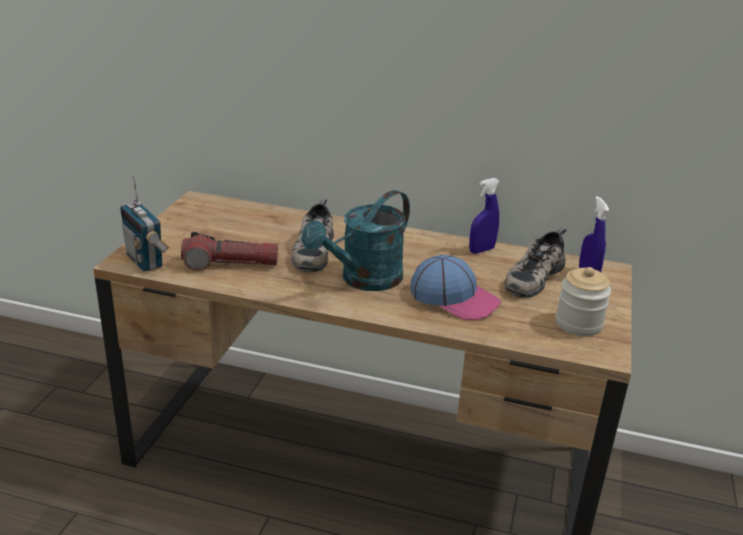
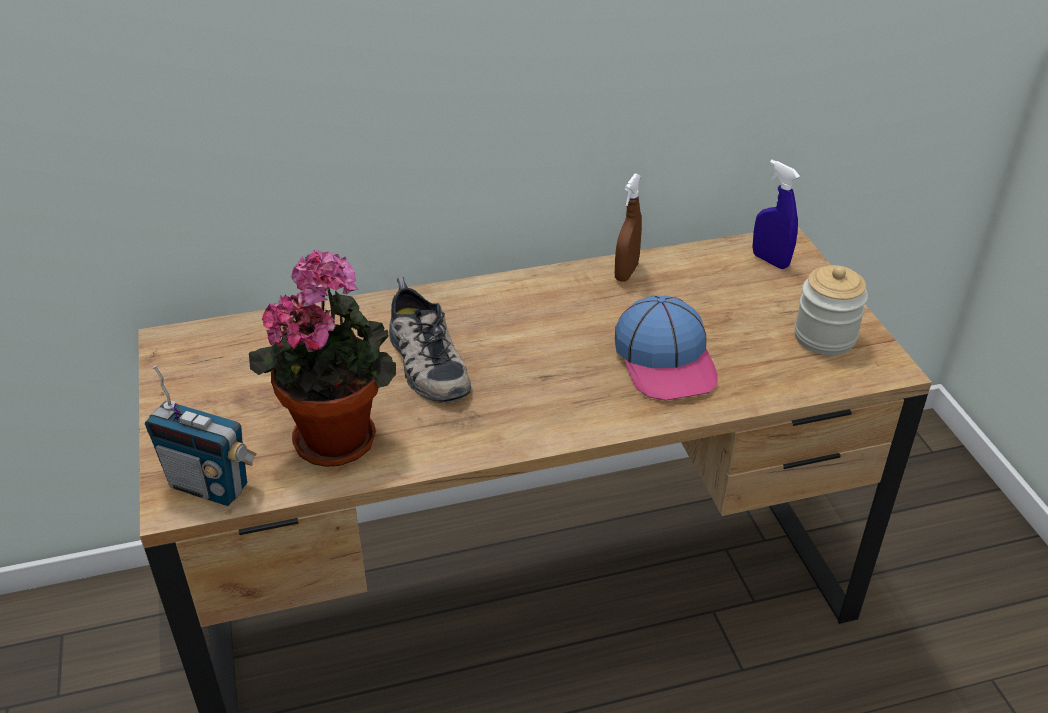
camera: 30 degrees left, 10 degrees up
(230, 264) = (339, 435): flashlight -> potted plant
(363, 280) = (536, 382): turquoise watering can -> none
(454, 298) = (666, 361): cap -> cap turned 75 degrees clockwise
(481, 250) = (626, 272): blue spray bottle -> brown spray bottle
(533, 276) = (717, 288): shoe -> none

